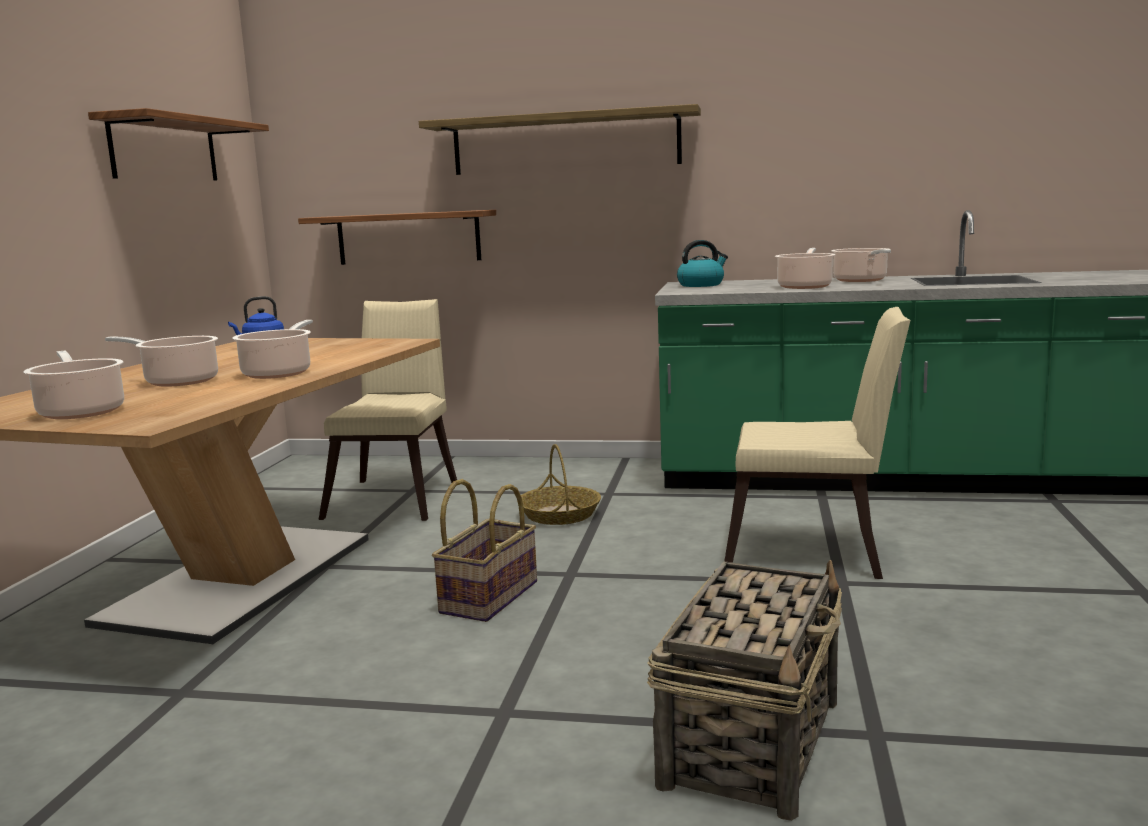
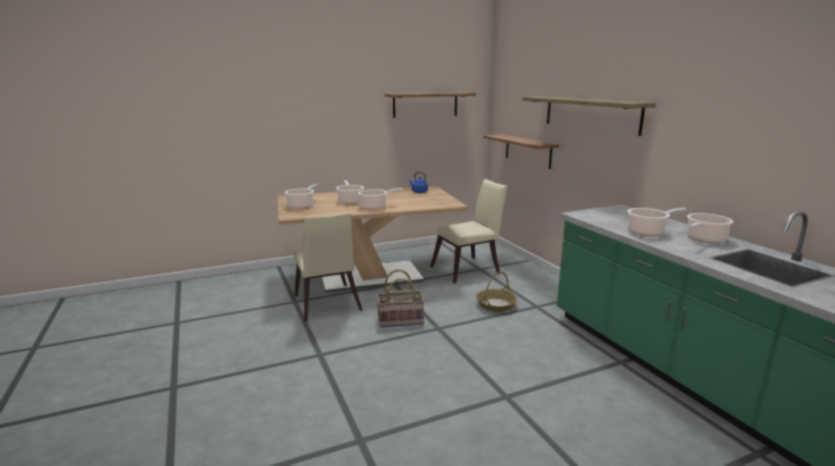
camera: 55 degrees right, 5 degrees up
(701, 285) = (617, 212): kettle -> none
(753, 741) = (334, 411): basket -> none
(814, 552) = (535, 379): beige chair -> beige chair (327, 305)

